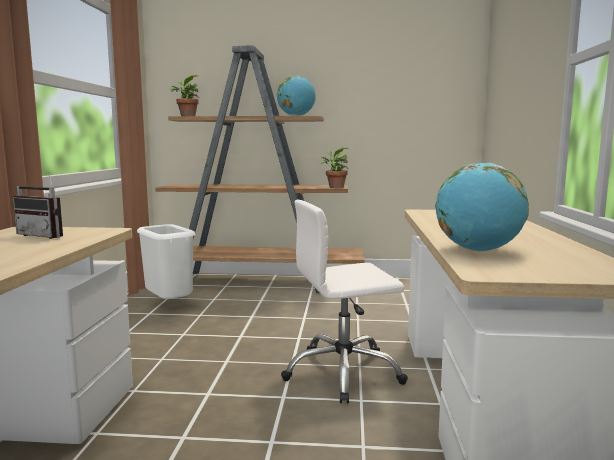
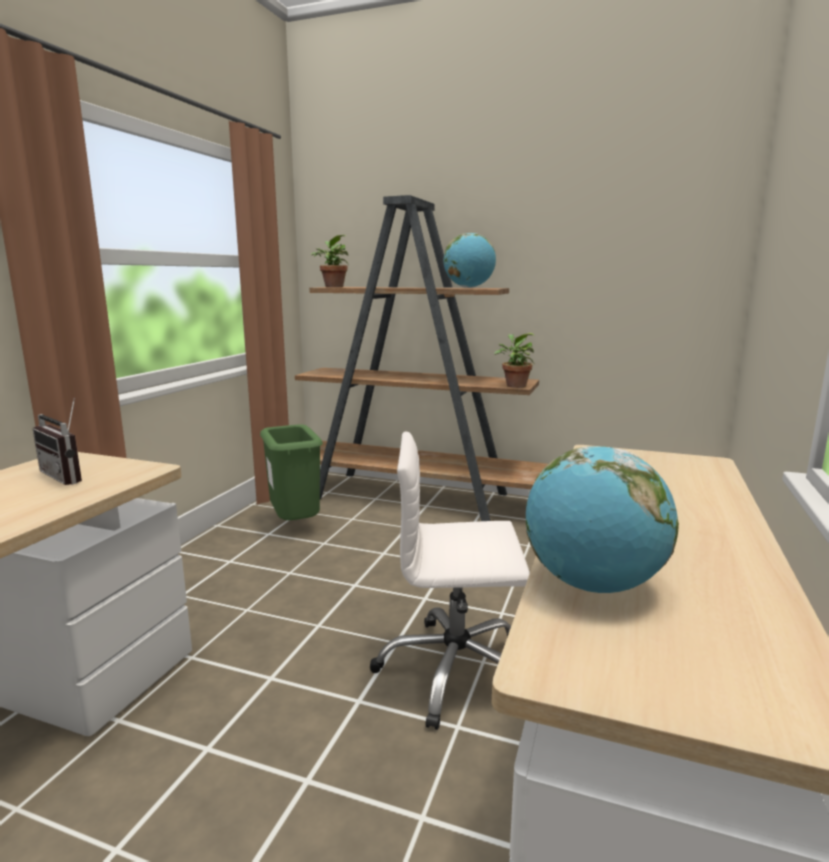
camera: 15 degrees right, 5 degrees up
(170, 306) = (296, 526): white trash can -> green trash can

